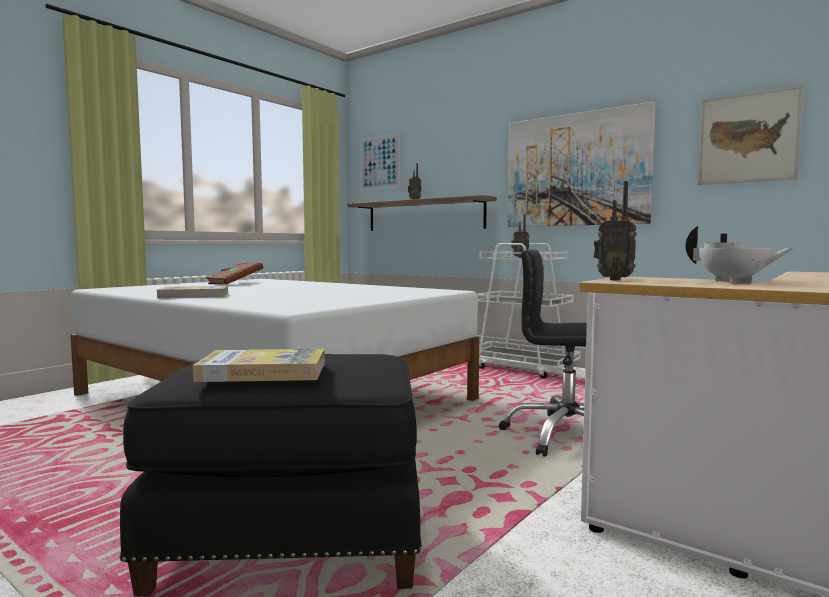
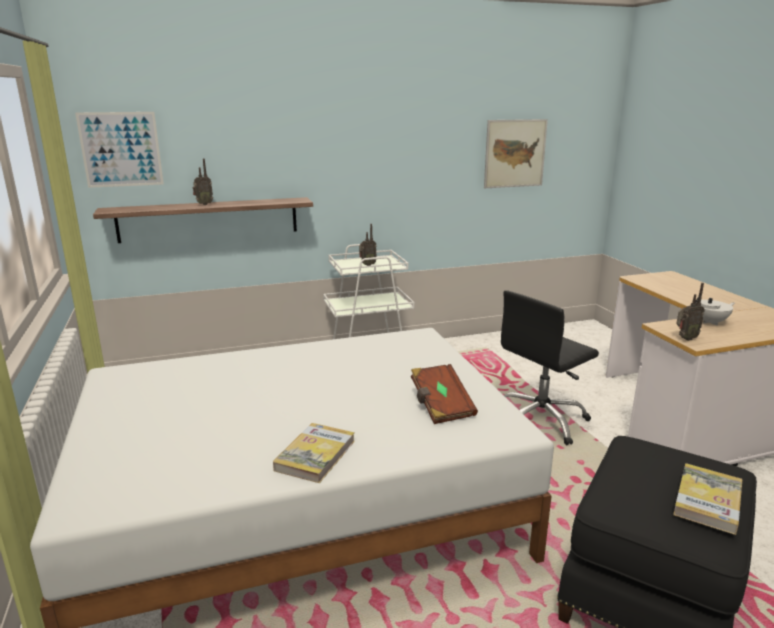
camera: 55 degrees left, 15 degrees up
(234, 283) = (158, 401): brown book -> brown book (441, 406)
(576, 170) = (389, 172): picture -> none

